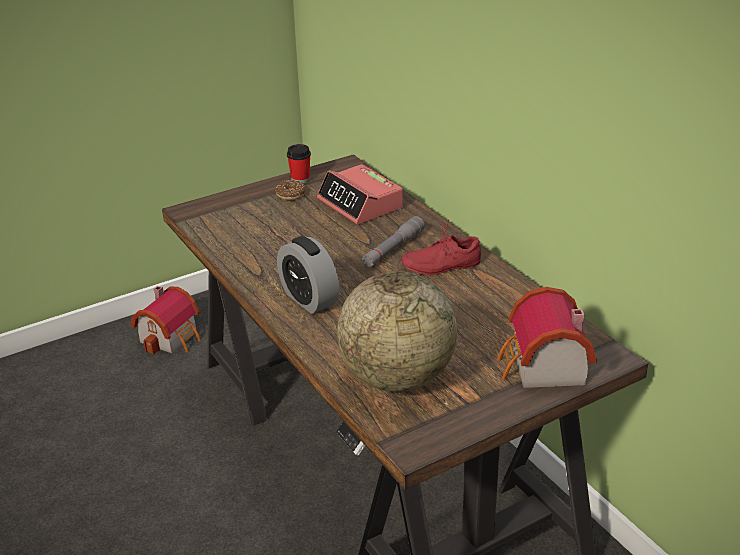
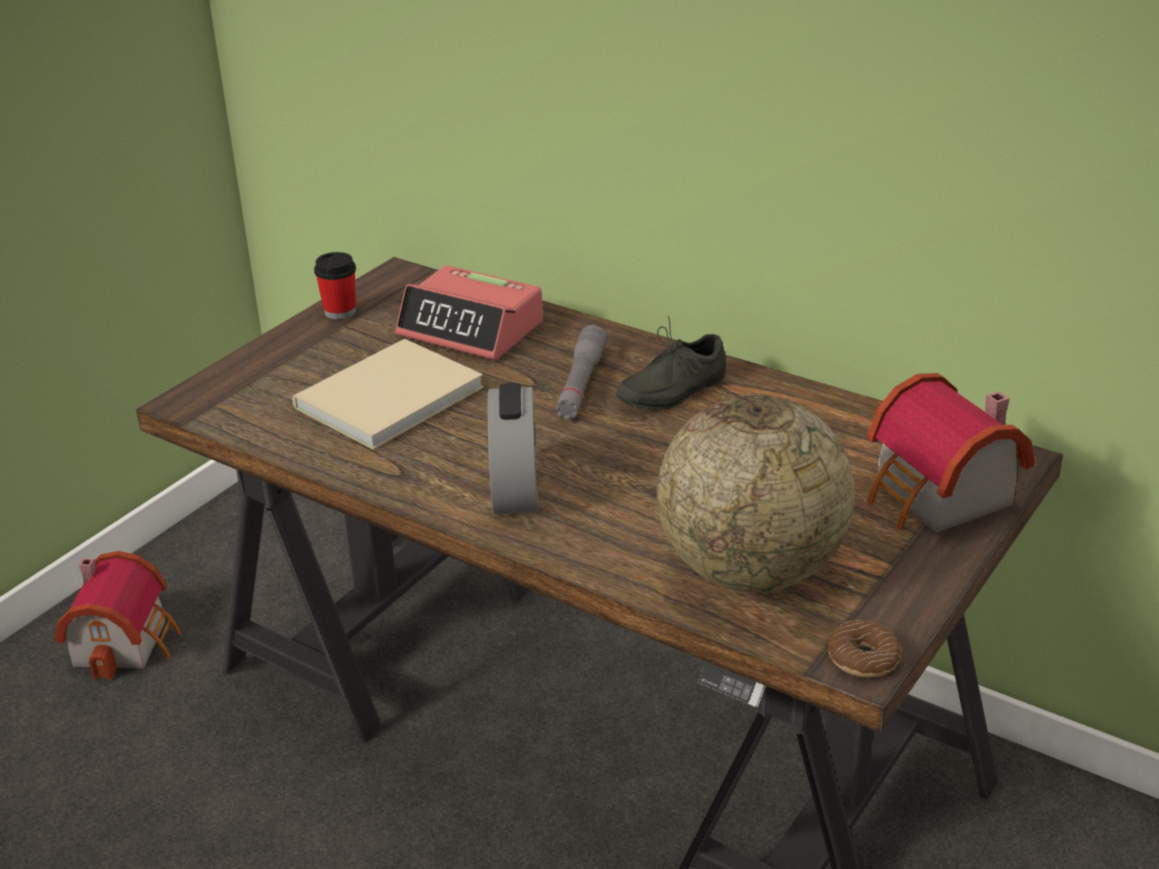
camera: 25 degrees left, 0 degrees up
(283, 231) = (383, 398): none -> beige book
(290, 194) = (345, 339): donut -> donut (863, 658)
(309, 299) = (515, 491): alarm clock -> alarm clock turned 120 degrees counterclockwise
(440, 264) = (669, 389): red shoe -> grey shoe

